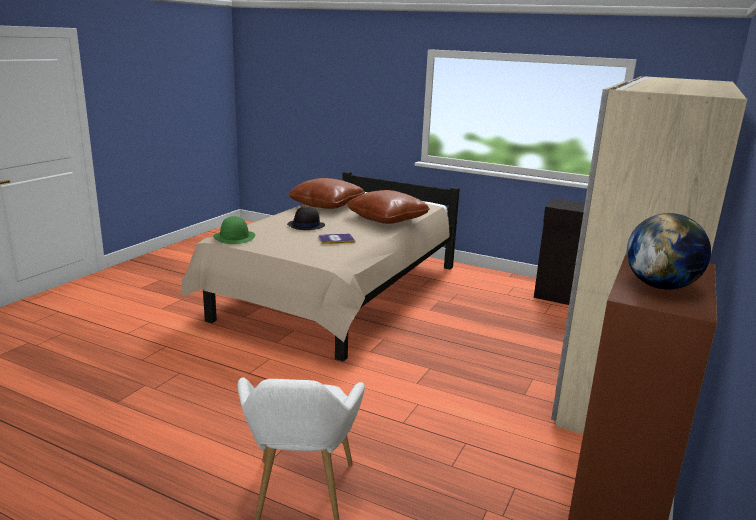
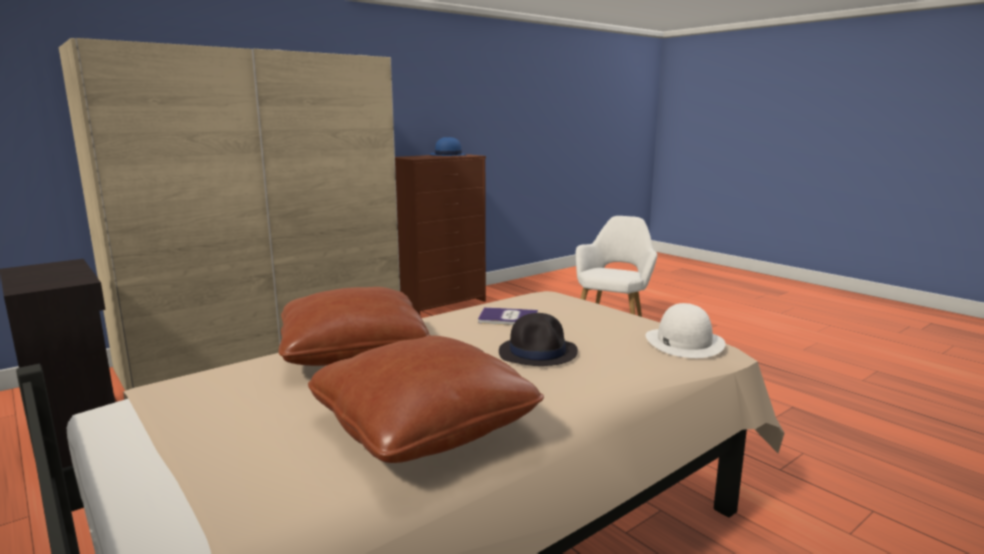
camera: 155 degrees left, 5 degrees down
(234, 237) = (684, 342): green hat -> white hat
(660, 286) = (448, 155): globe -> blue hat

